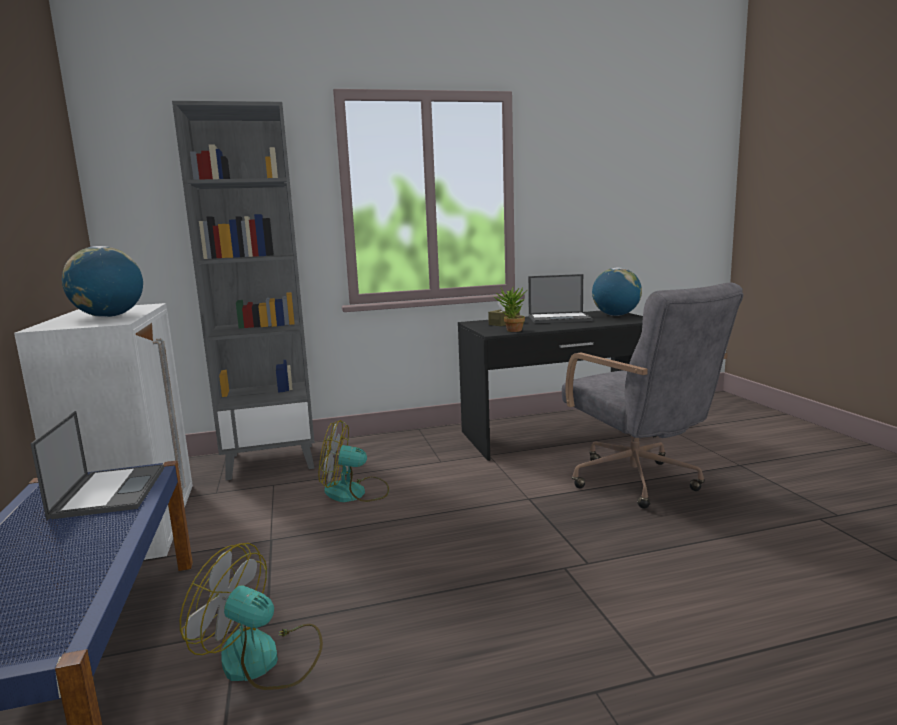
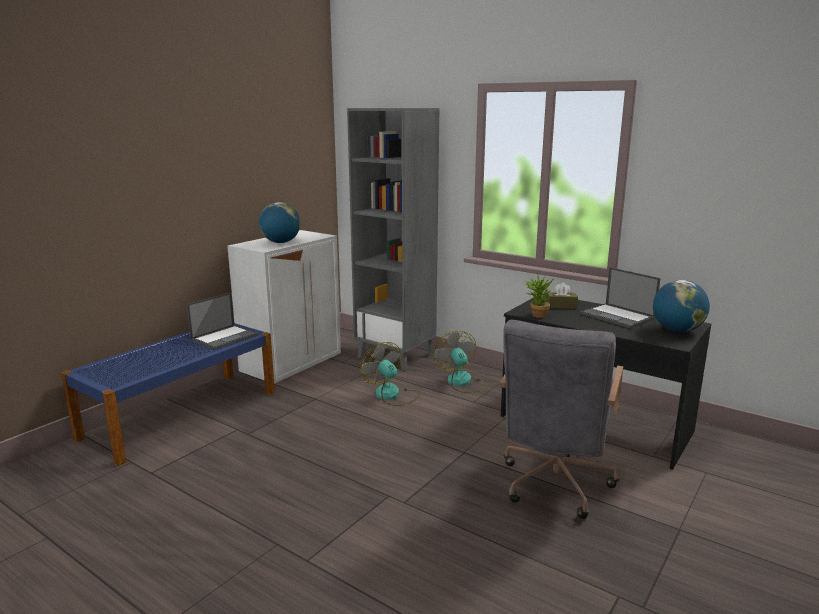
camera: 50 degrees right, 5 degrees up
(263, 660) = (224, 445): fan -> fan (463, 383)

